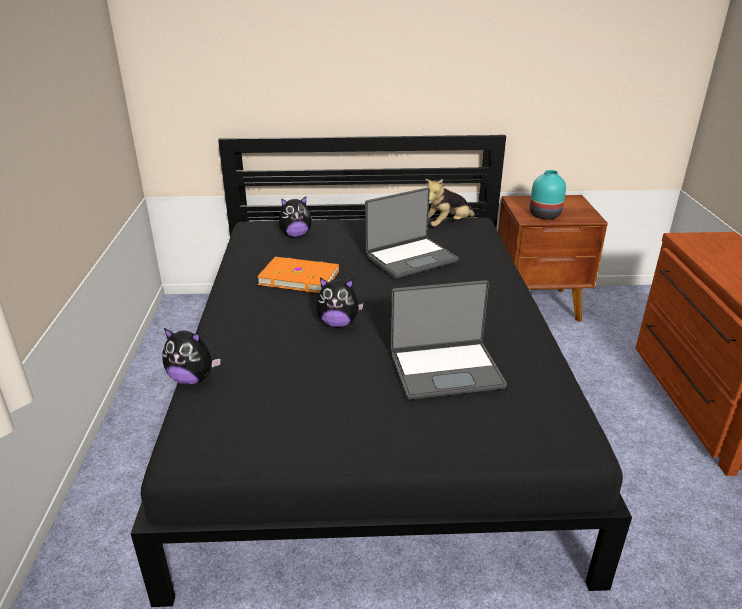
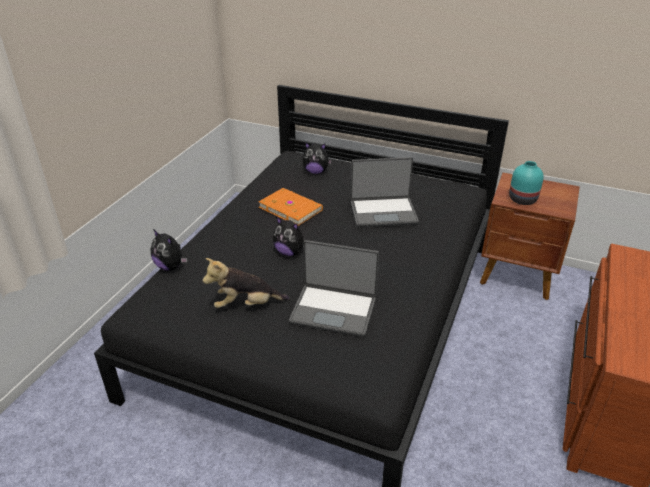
camera: 25 degrees right, 5 degrees up
(447, 225) = (441, 188): plush toy -> plush toy (246, 305)

